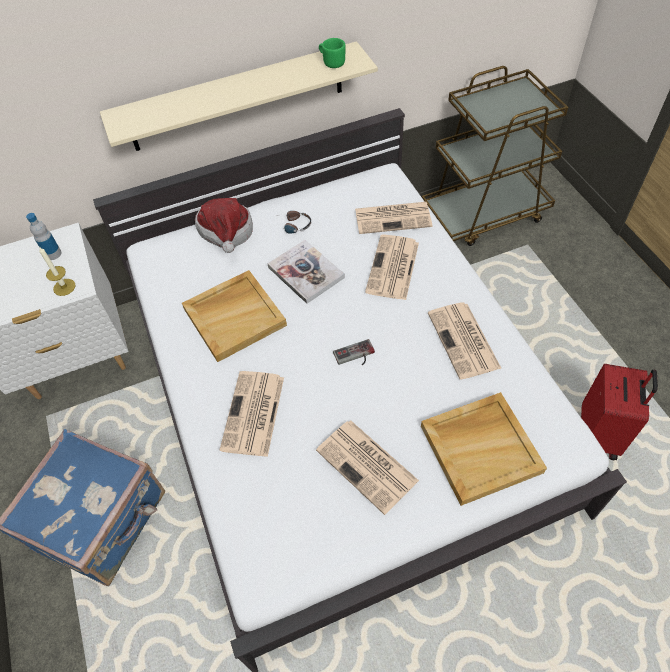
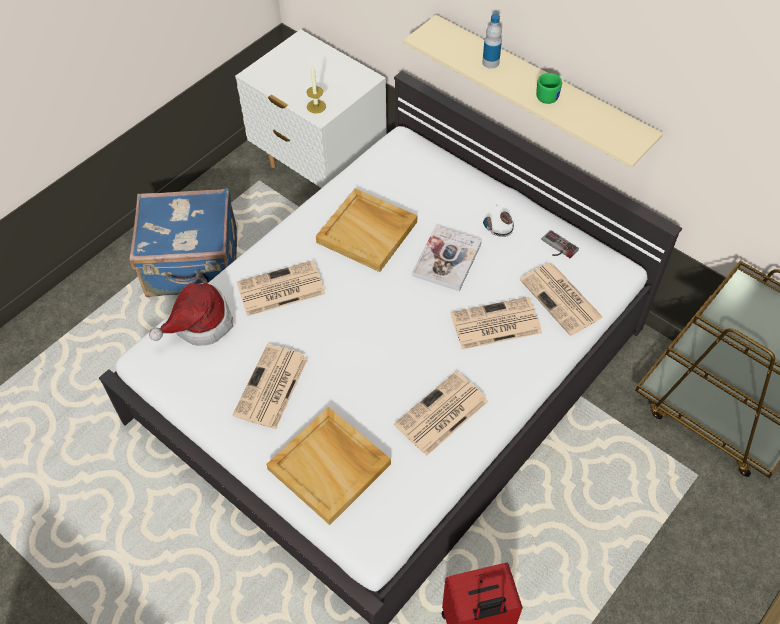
camera: 60 degrees right, 0 degrees up
(53, 254) = (344, 81): bottle -> bottle (490, 62)
(227, 234) = (454, 182): hat -> hat (199, 324)
(331, 62) = (613, 128): green mug -> green mug (548, 95)
(355, 356) = (375, 335): game controller -> game controller (557, 247)

